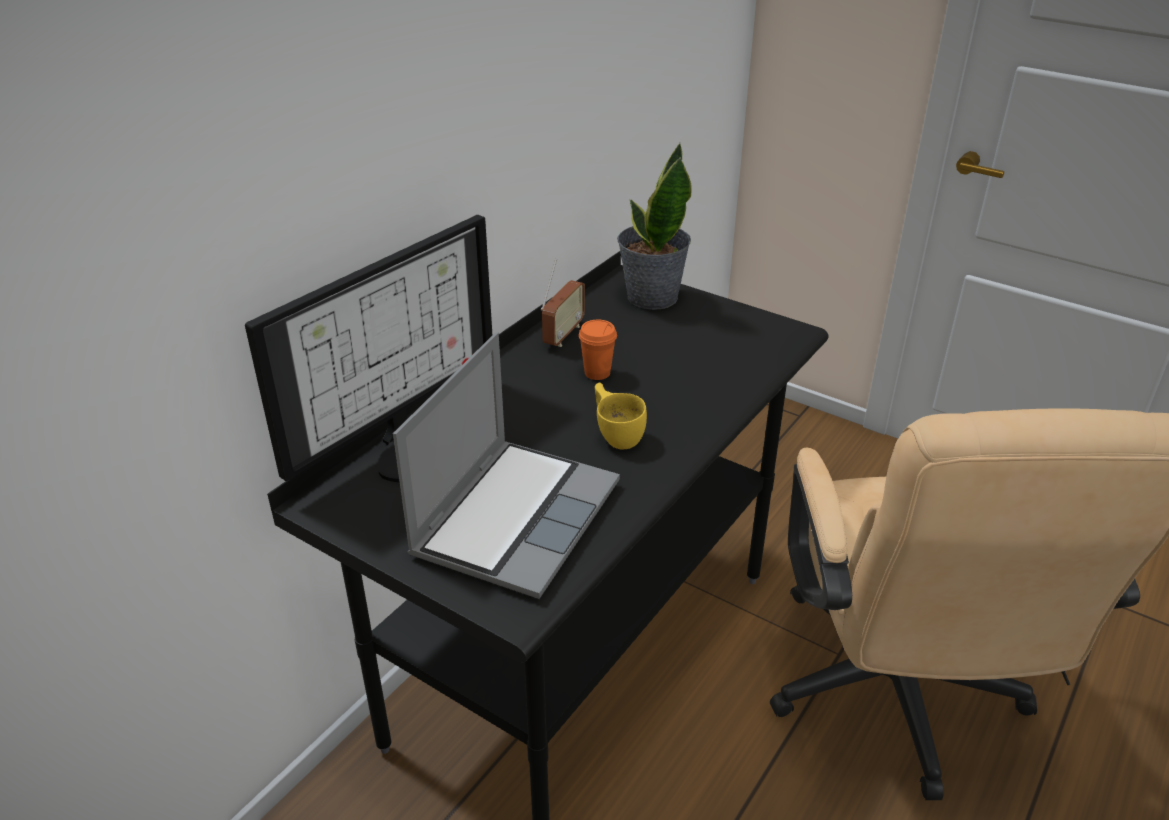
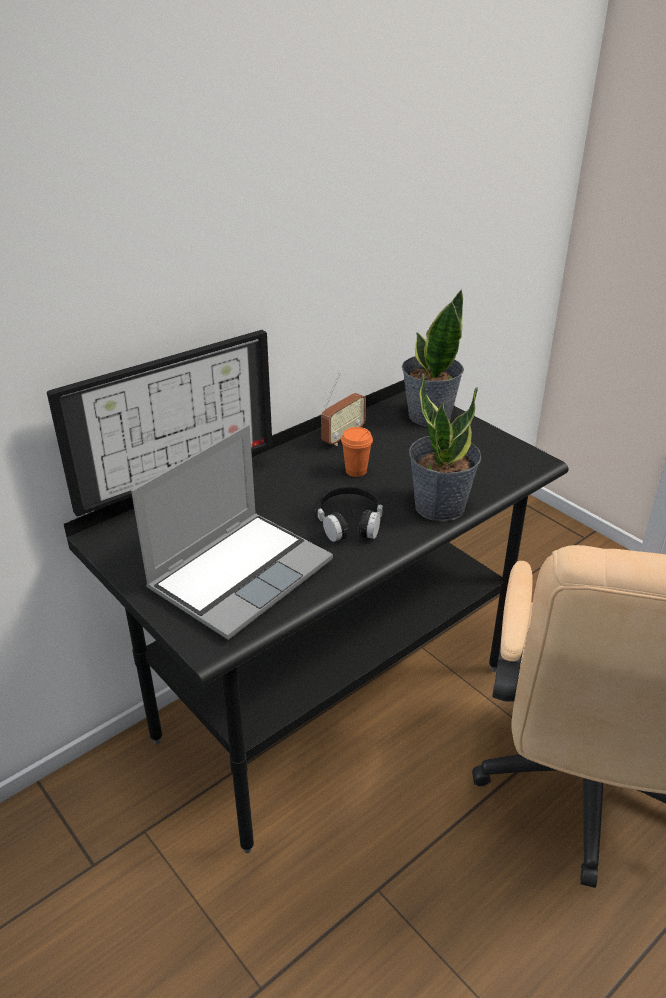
camera: 15 degrees right, 0 degrees up
(616, 433) = (349, 521): yellow cup -> black headphones
(711, 398) = (439, 506): none -> potted plant

